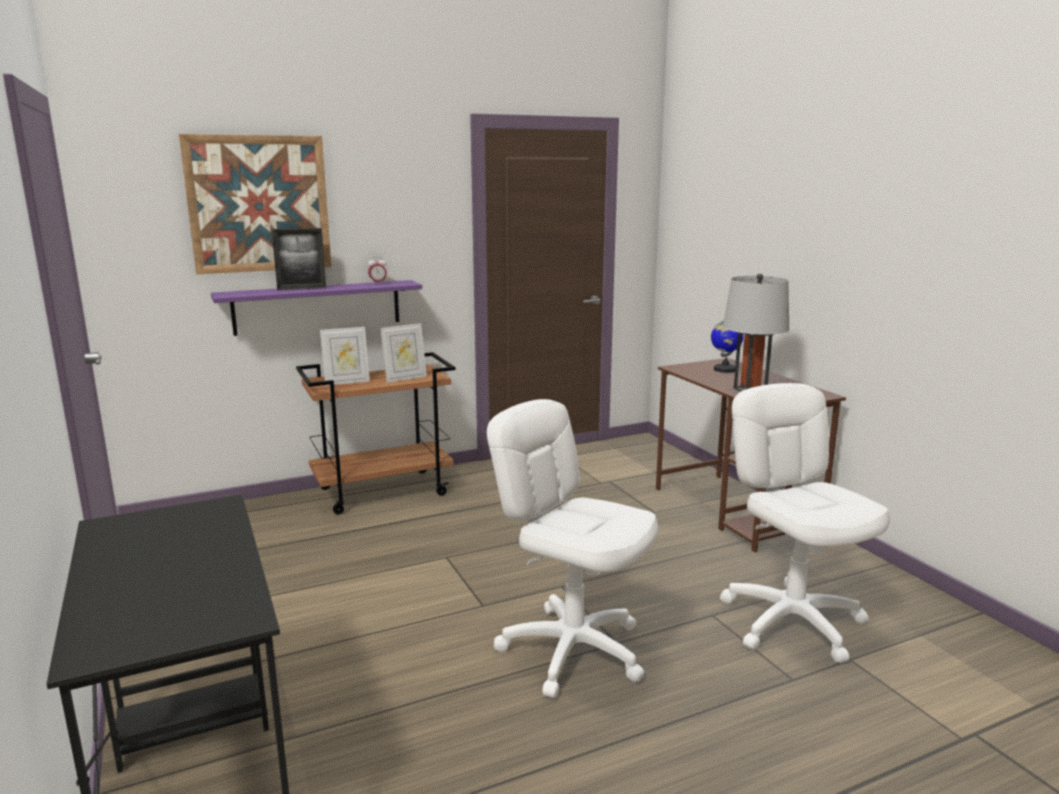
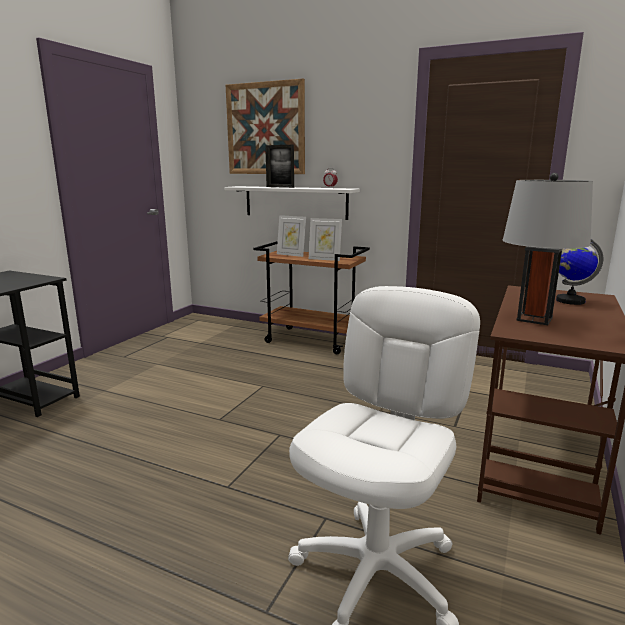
camera: 50 degrees right, 0 degrees up
(318, 307) = (295, 202): purple shelf -> white shelf
(573, 650) = (198, 472): white office chair -> none

